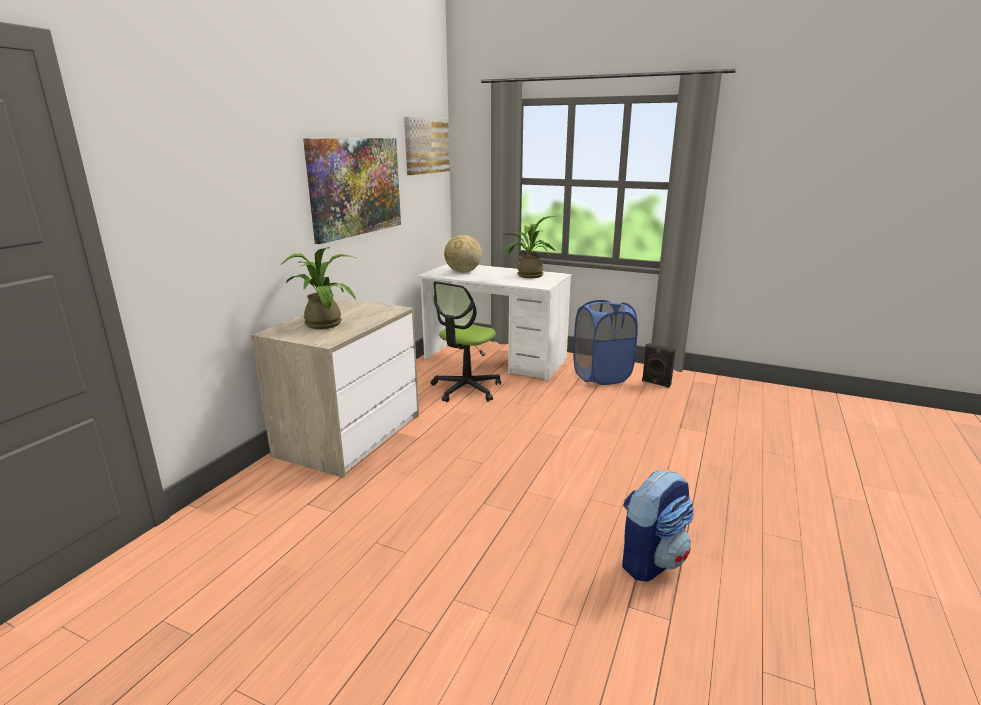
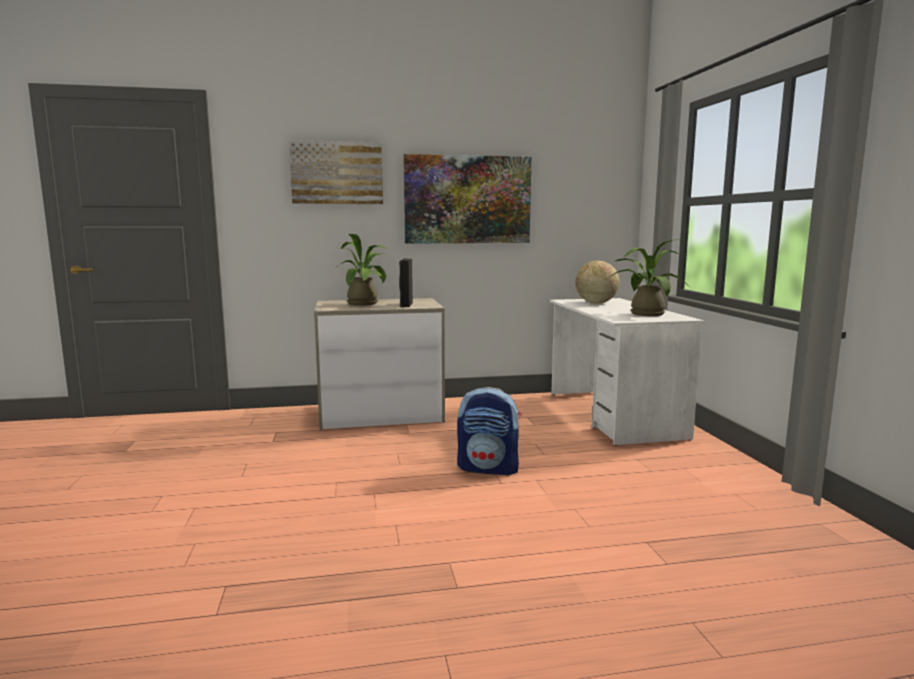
camera: 55 degrees right, 10 degrees down
(426, 145) = (592, 166): picture -> picture (337, 173)
(466, 389) = (525, 422): office chair -> none
(601, 376) = (691, 466): blue laundry basket -> none
(651, 560) = (312, 583): backpack -> backpack (489, 468)
(656, 383) = (746, 500): black speaker -> black speaker (405, 305)

